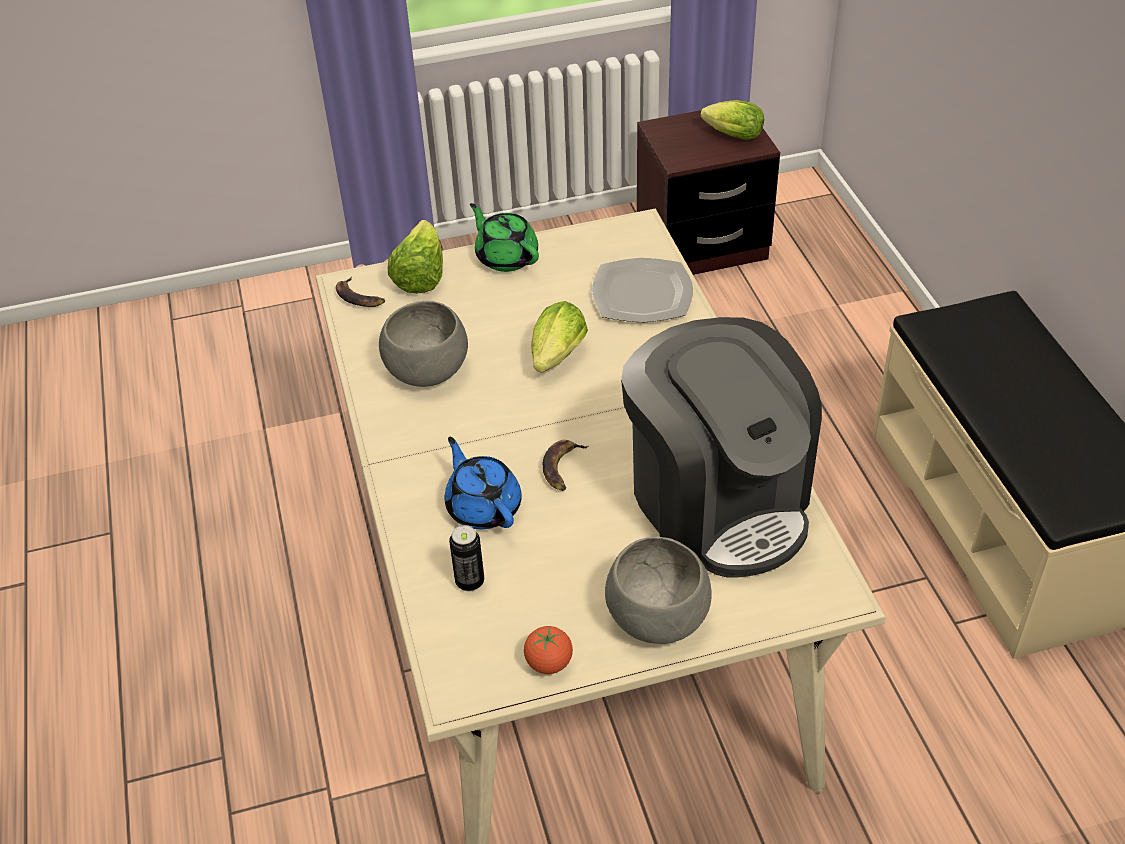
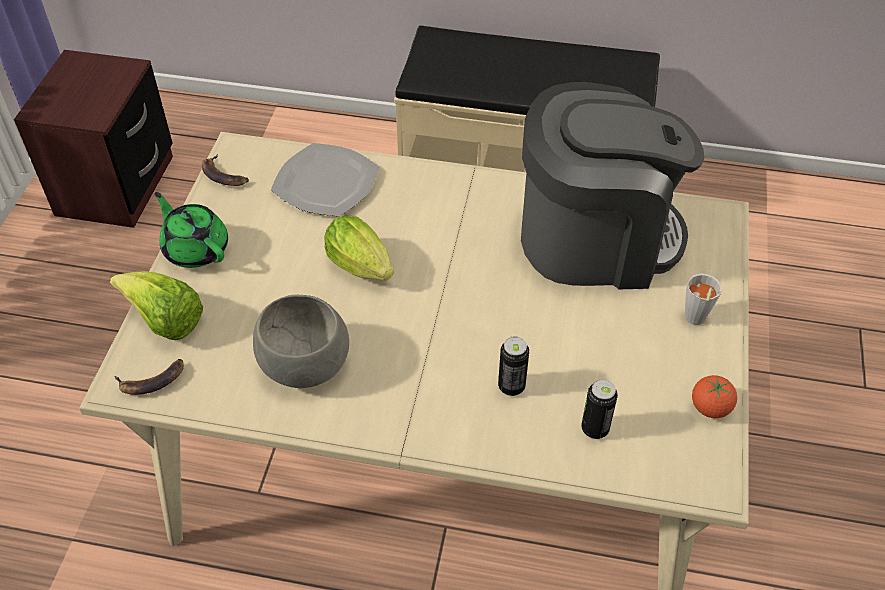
camera: 65 degrees left, 5 degrees up
(483, 506) = (511, 386): blue teapot -> can
(506, 257) = (196, 249): green teapot -> green teapot turned 60 degrees clockwise
(562, 468) = (498, 315): banana -> banana (224, 175)
(658, 616) = (694, 320): grey bowl -> grey cup
(730, 135) = (98, 76): lettuce -> none

